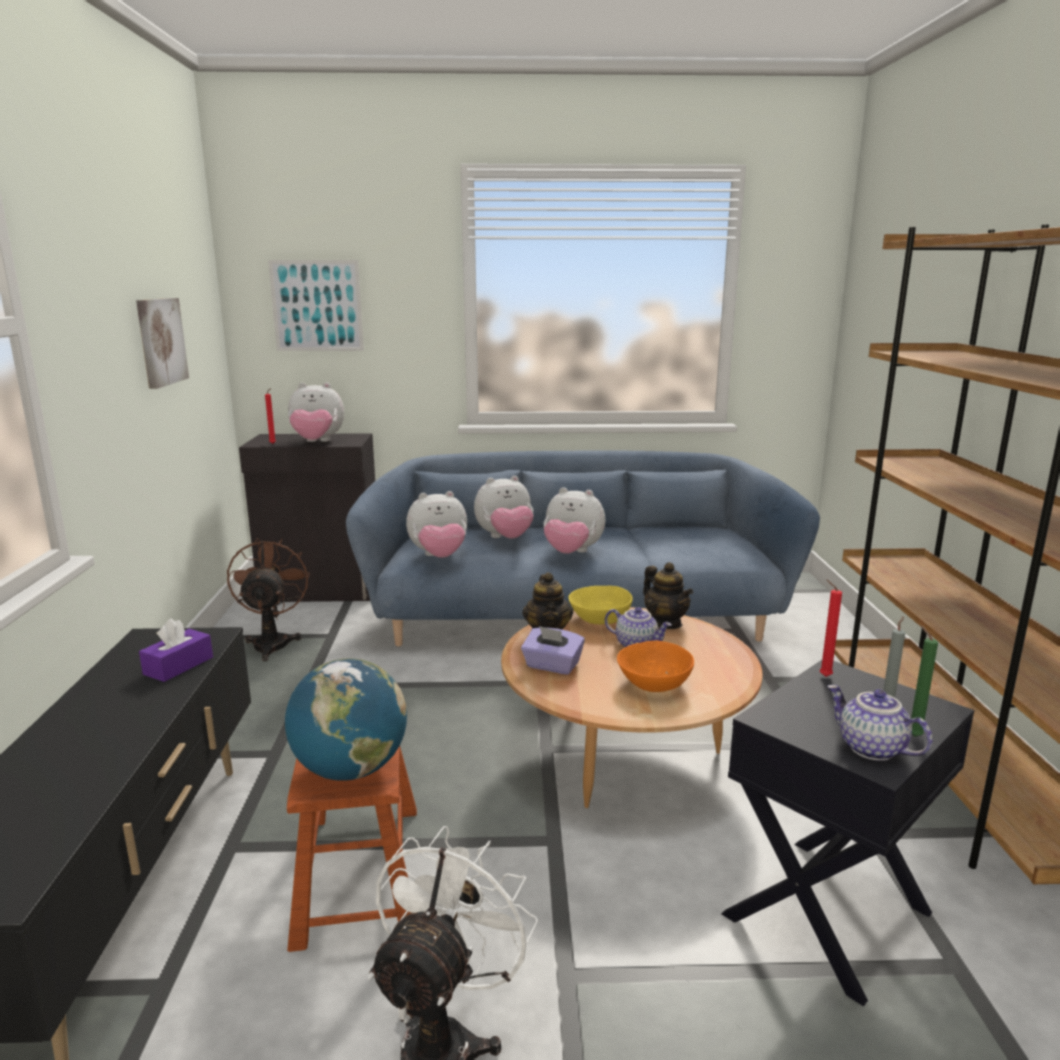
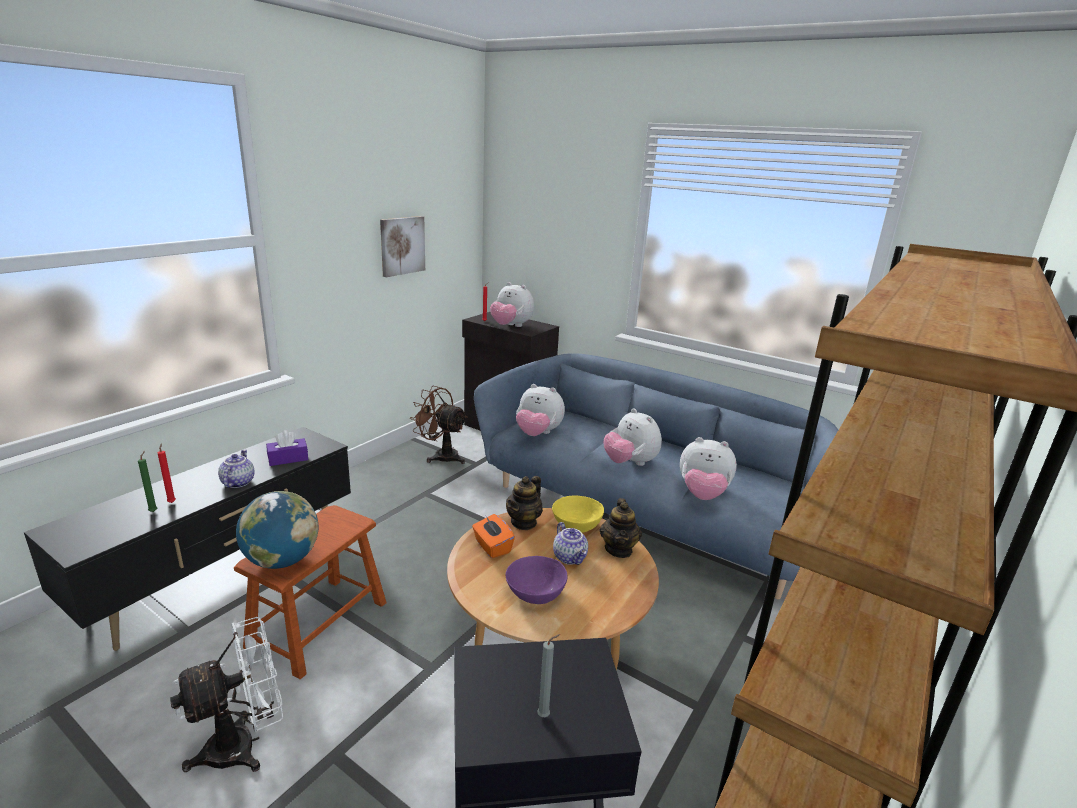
camera: 35 degrees right, 5 degrees up
(272, 642) = (441, 455): brown fan -> brown fan turned 90 degrees counterclockwise
(317, 306) = (537, 226): picture -> none
(505, 538) = (598, 434): plush toy -> plush toy (702, 494)
(552, 666) = (492, 547): purple tissue box -> orange tissue box
(654, 684) = (535, 593): orange bowl -> purple bowl
(823, 676) = (574, 651): red candle -> red candle (172, 502)
(870, 748) = (498, 726): teapot -> teapot (237, 482)
(912, 735) = (548, 737): green candle -> green candle (154, 511)

